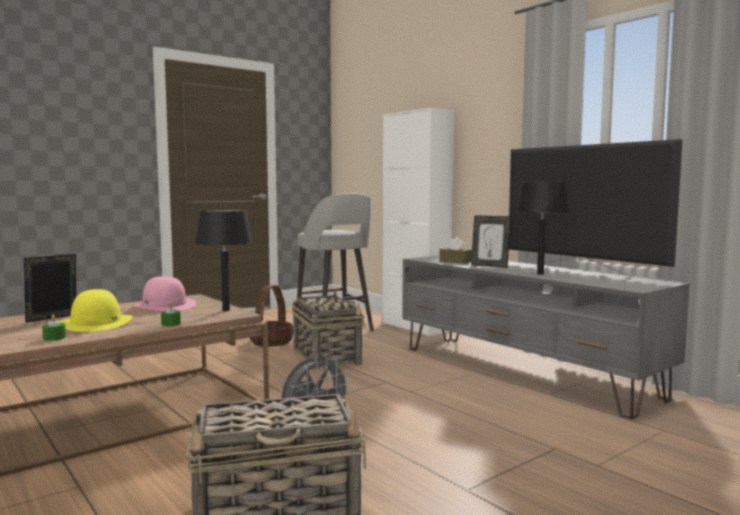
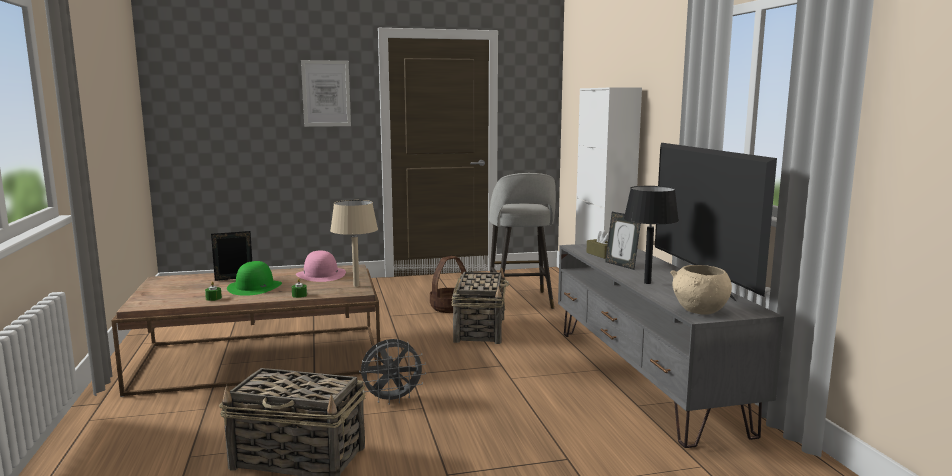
camera: 25 degrees right, 5 degrees up
(94, 114) = (326, 93): none -> picture
(96, 323) = (255, 287): yellow hat -> green hat
(226, 310) = (356, 286): black table lamp -> beige table lamp
(627, 285) = (700, 311): none -> beige bowl

